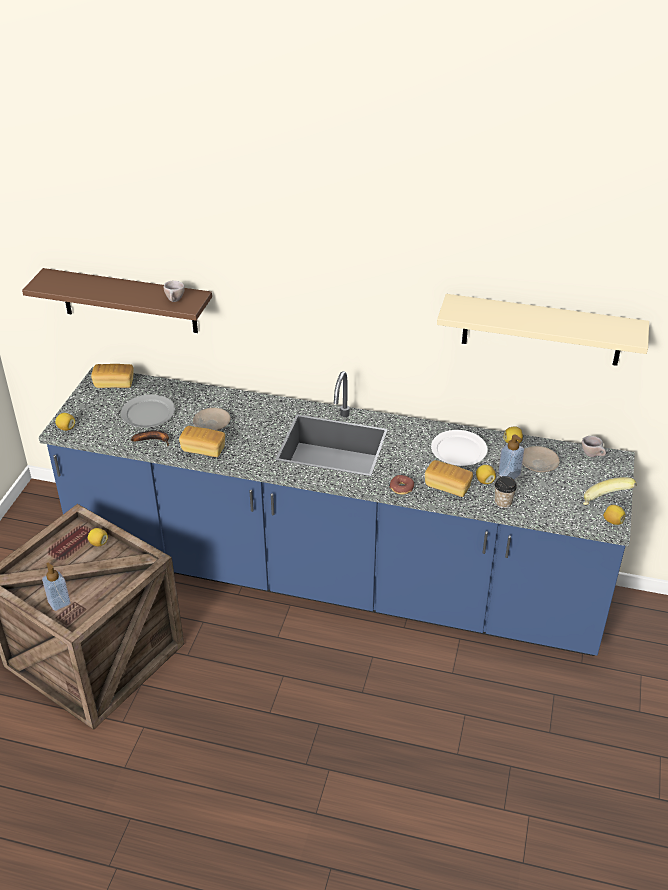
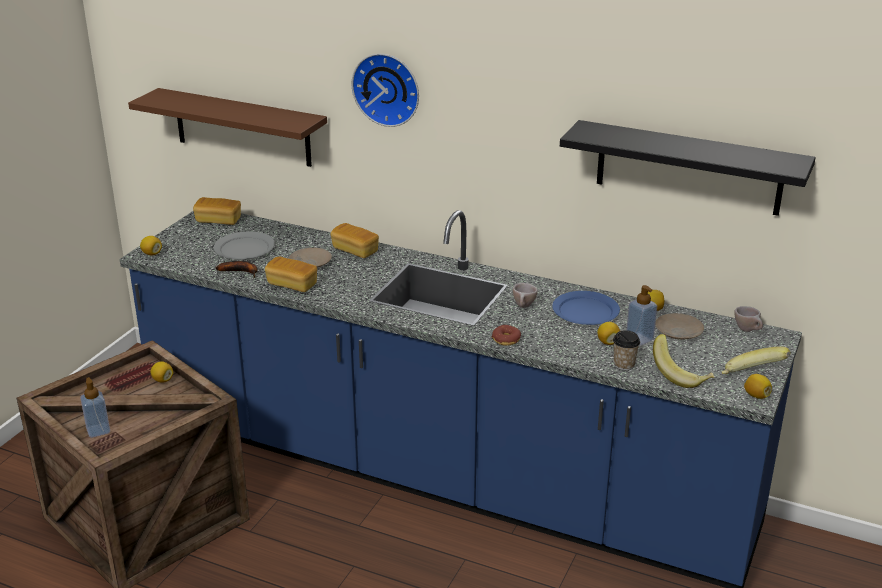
camera: 10 degrees right, 10 degrees down
(175, 301) = (283, 121): beige cup -> beige cup (524, 307)
(269, 268) = (388, 88): none -> wall clock
(447, 486) = (561, 343): bread -> bread (355, 250)
(458, 450) = (585, 311): white plate -> blue plate
(542, 330) = (688, 168): beige shelf -> black shelf
(550, 508) = (681, 375): none -> banana

